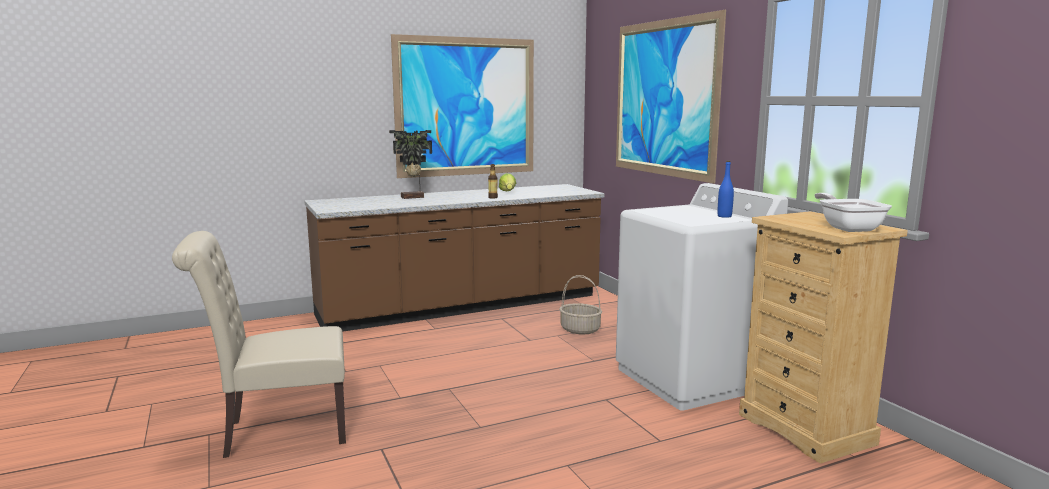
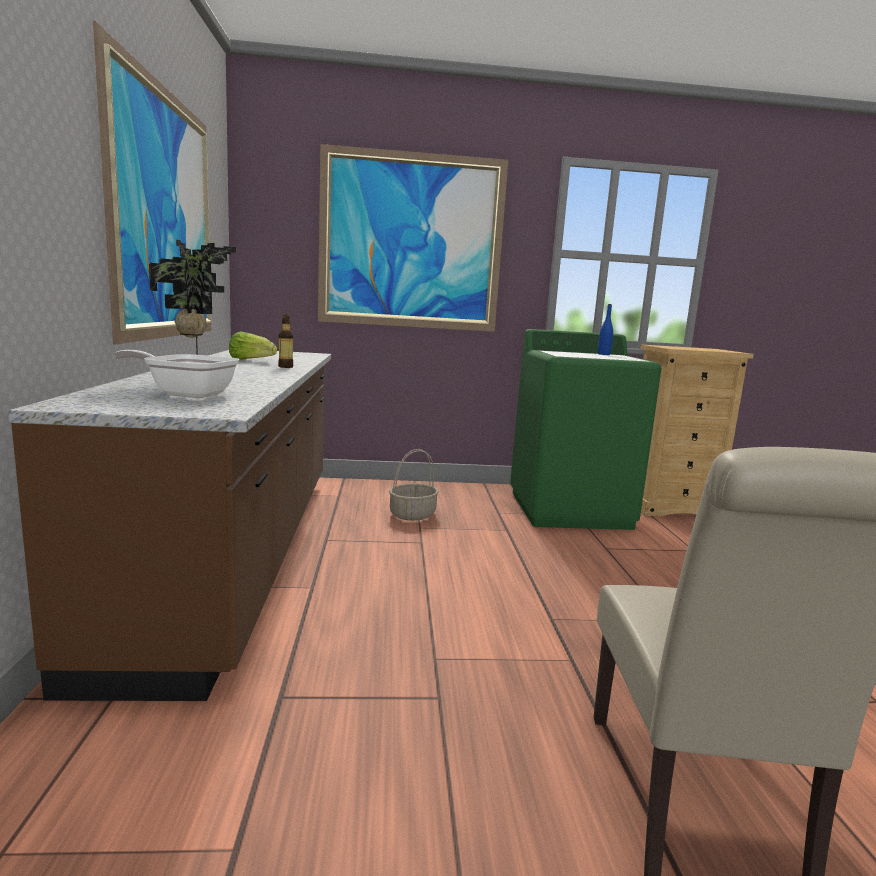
camera: 70 degrees left, 0 degrees up
(691, 379) = (570, 510): white washing machine -> green washing machine
(848, 228) = (716, 350): frying pan -> frying pan (186, 394)

